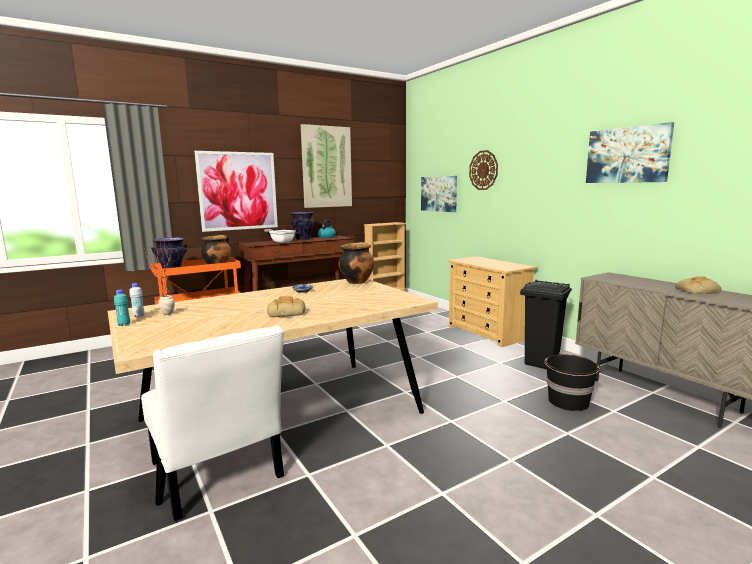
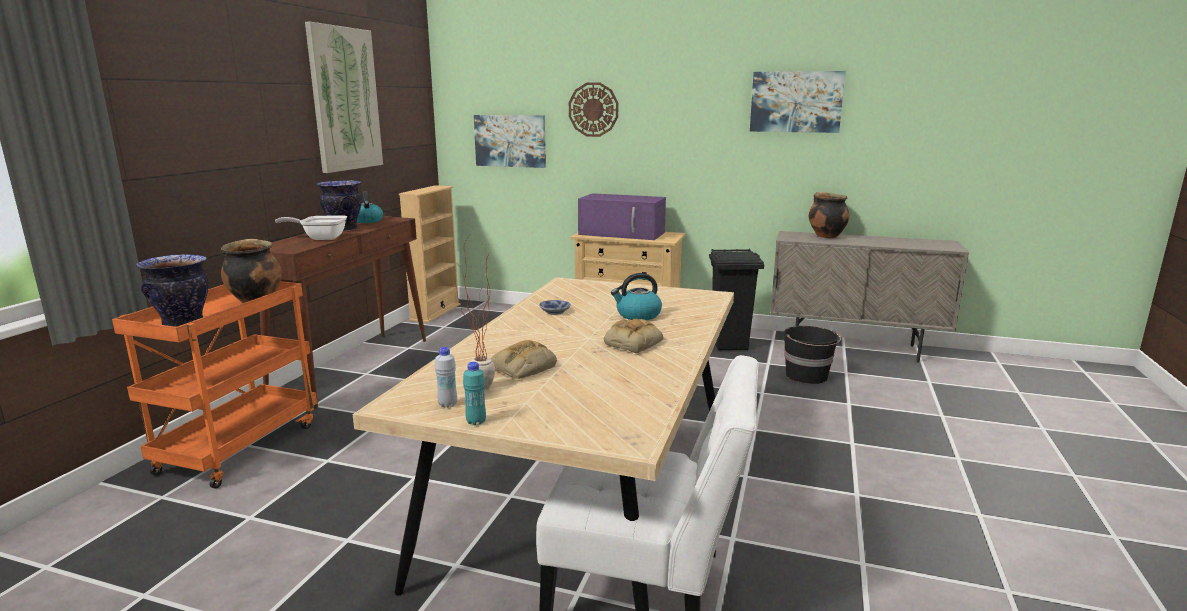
camera: 40 degrees left, 5 degrees up
(238, 191) = (225, 149): picture -> none
(336, 301) = (637, 315): none -> kettle
(357, 282) = (577, 285): cooking pot -> cooking pot (825, 236)
(487, 262) = (623, 233): none -> purple microwave
(697, 291) = (884, 241): bread -> bread (523, 367)

